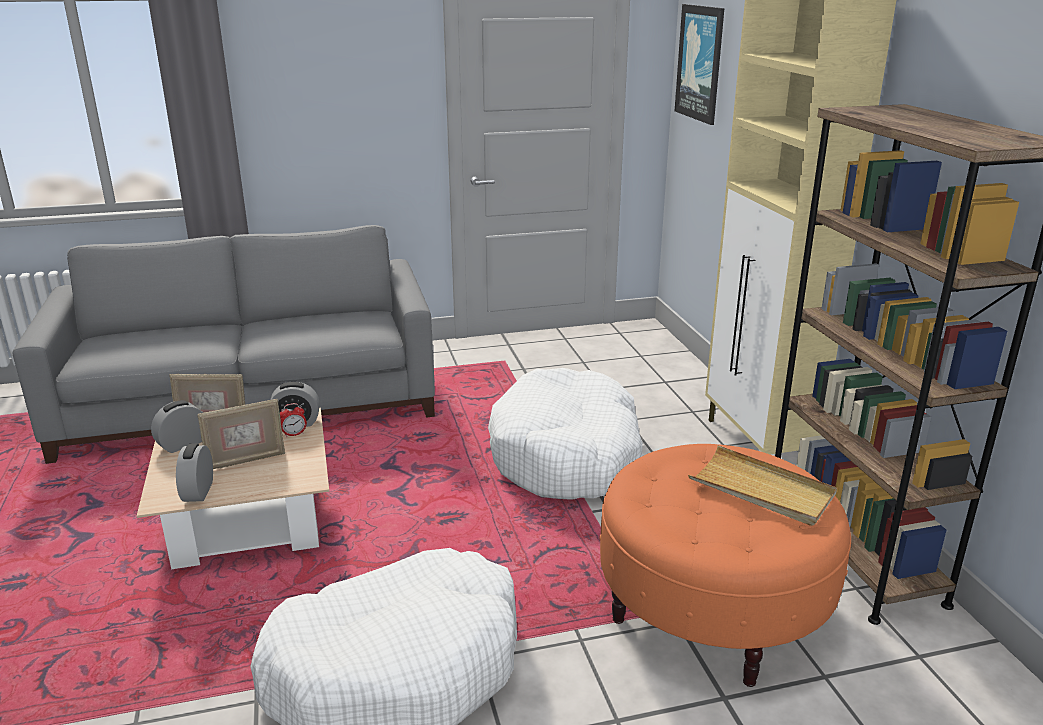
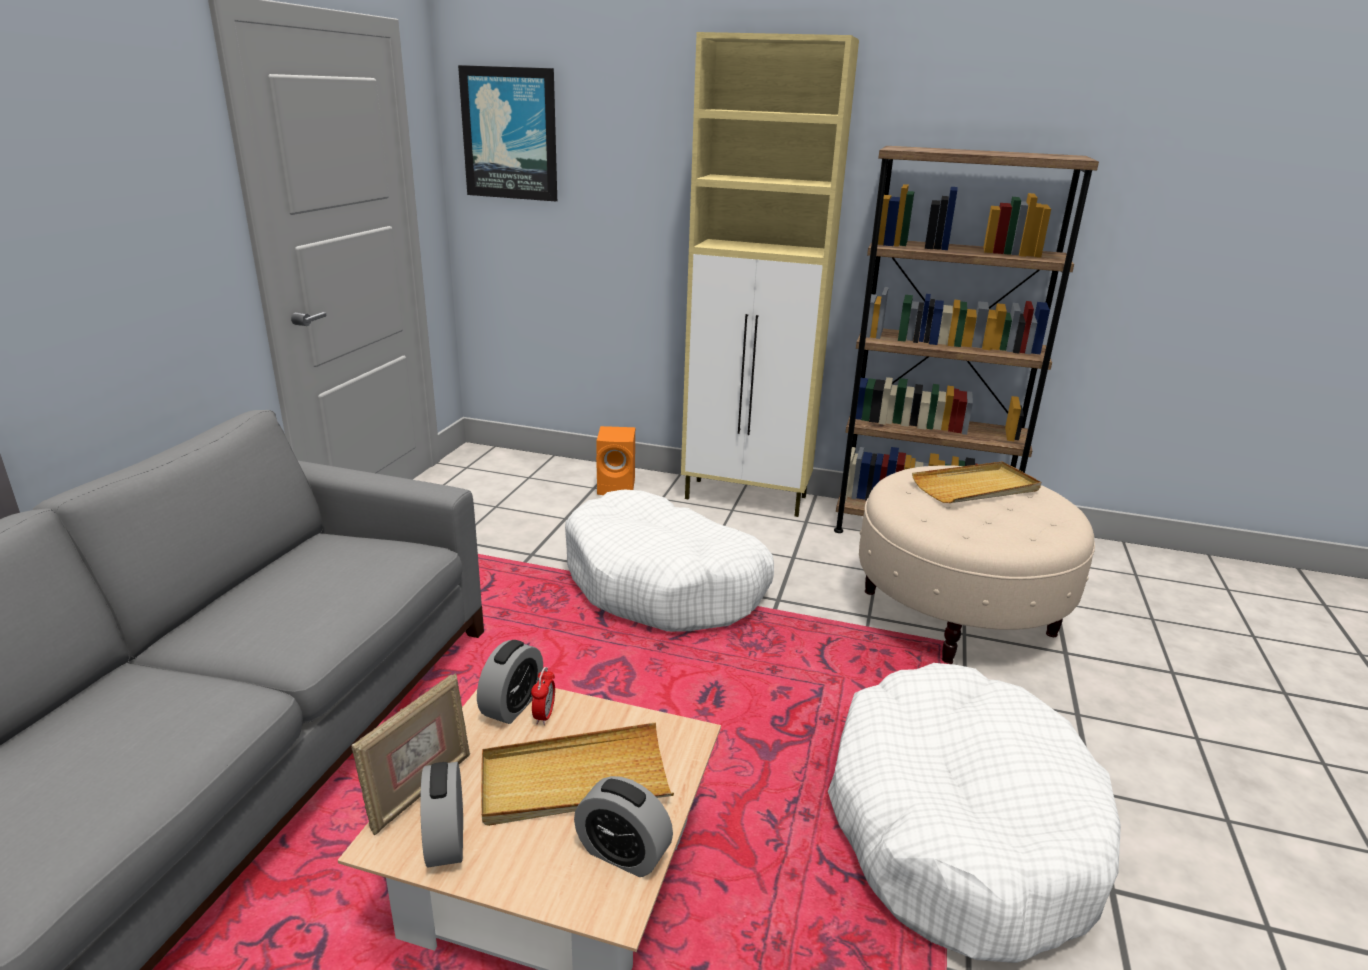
camera: 60 degrees left, 0 degrees up
(246, 460) = (574, 780): picture frame -> beige tray
(681, 389) = (618, 487): none -> orange speaker
(713, 609) = (957, 612): orange ottoman -> beige ottoman

